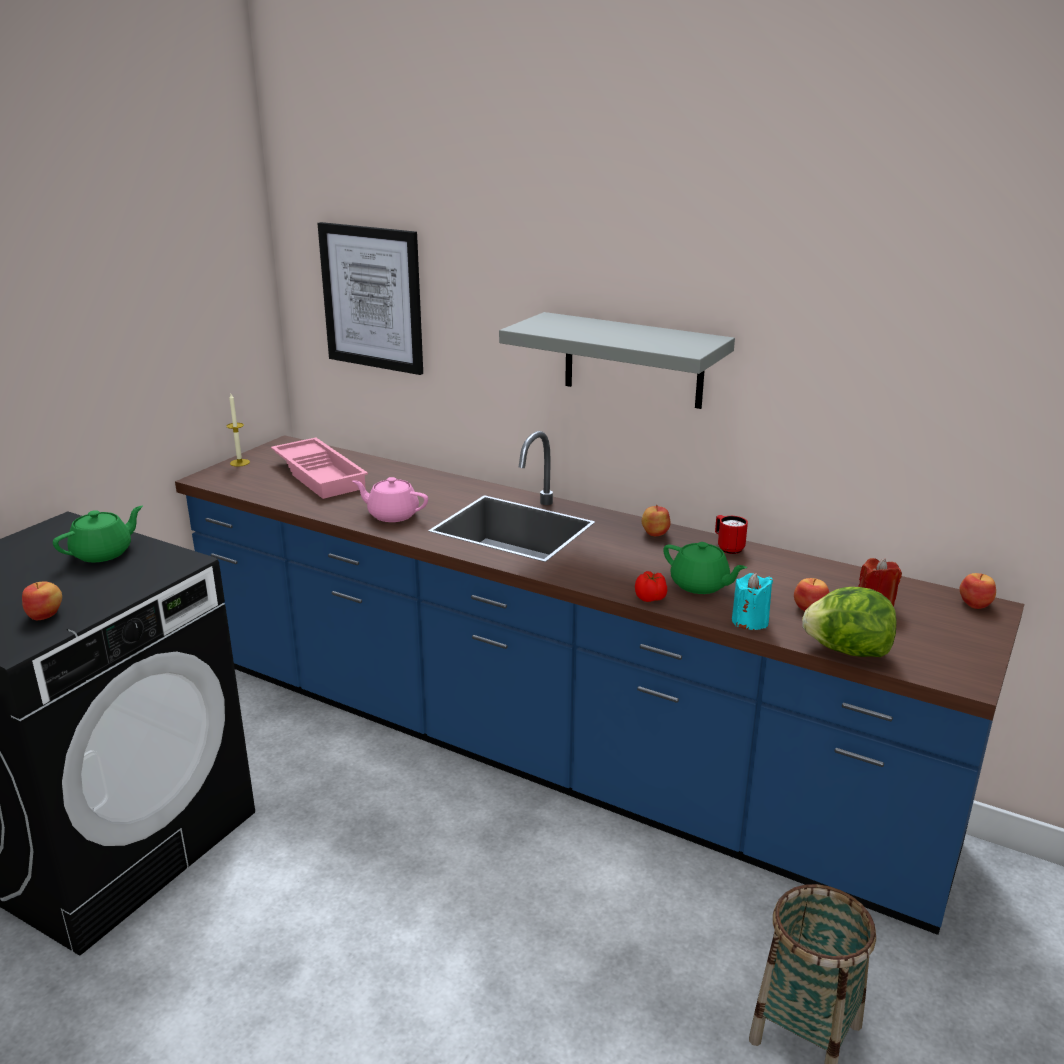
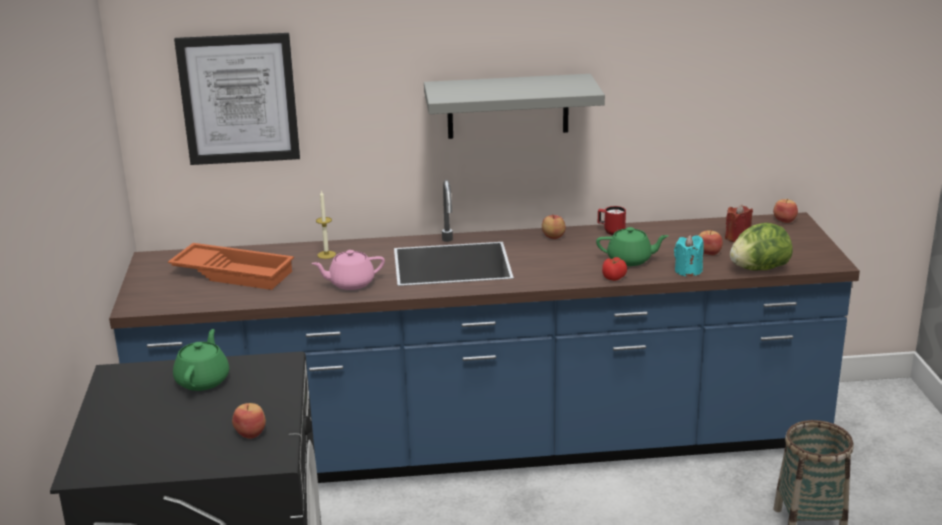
camera: 35 degrees left, 0 degrees up
(239, 462) = (140, 285): candle -> candle (326, 254)
(321, 474) = (234, 272): pink tray -> orange tray

